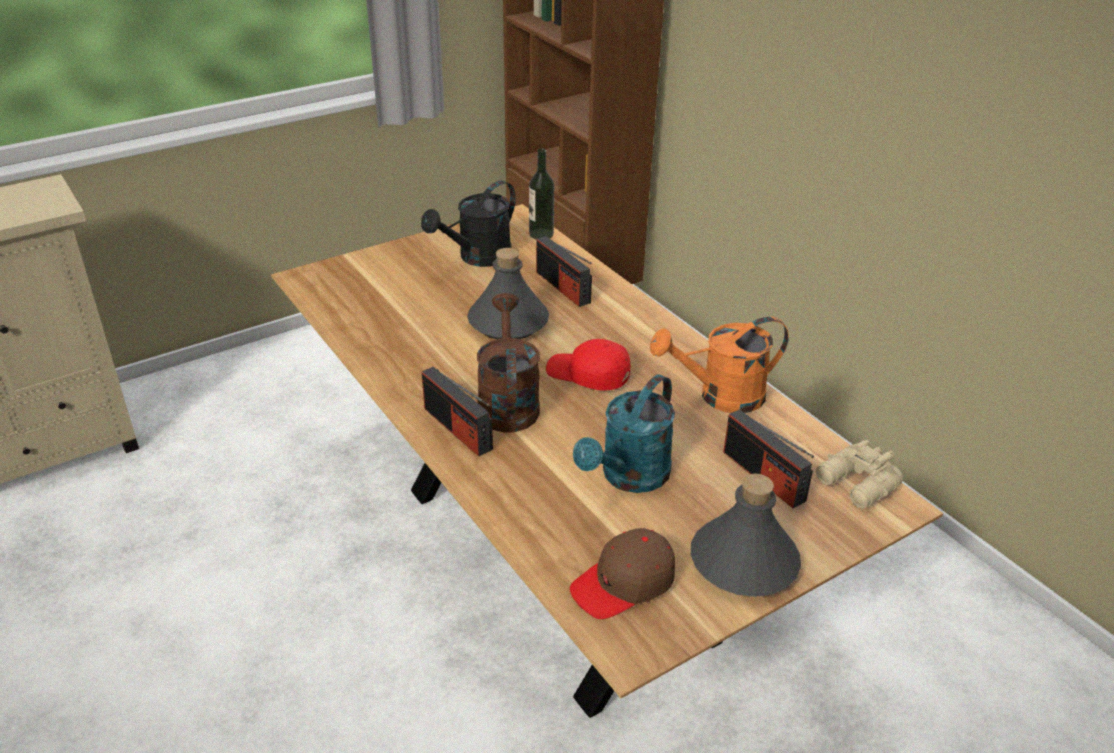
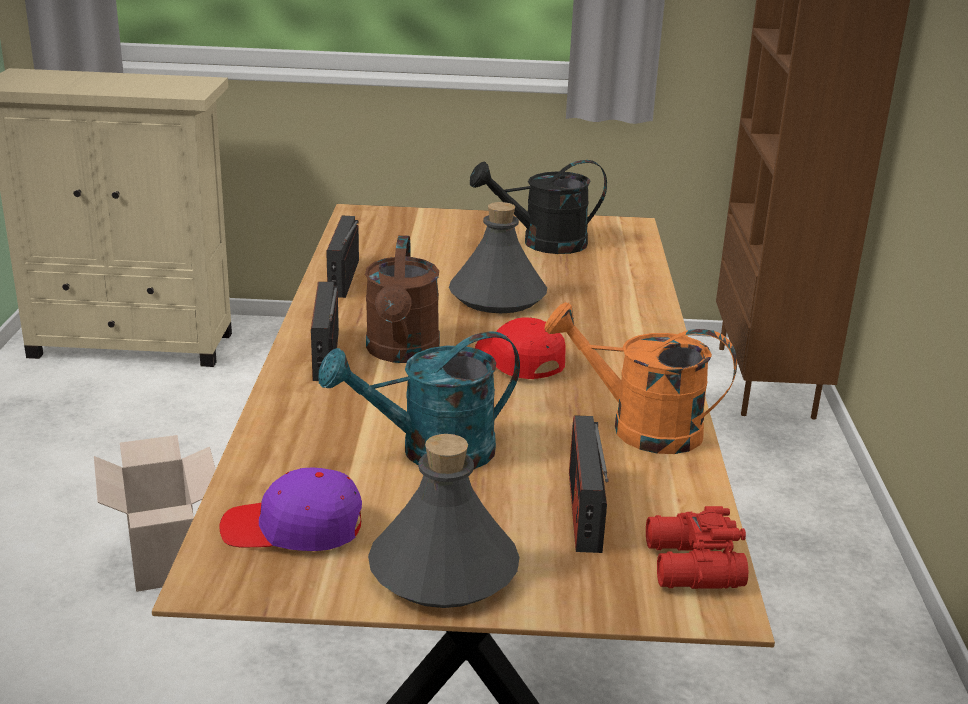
camera: 35 degrees right, 10 degrees down
(296, 641) = (167, 563): none -> cardboard box
(507, 402) = (402, 353): brown watering can -> brown watering can turned 150 degrees clockwise
(541, 234) = (638, 244): bottle -> none
(563, 287) = (597, 289): radio -> radio (343, 278)
(624, 583) = (293, 529): brown cap -> purple cap
(856, 485) = (690, 566): beige binoculars -> red binoculars

